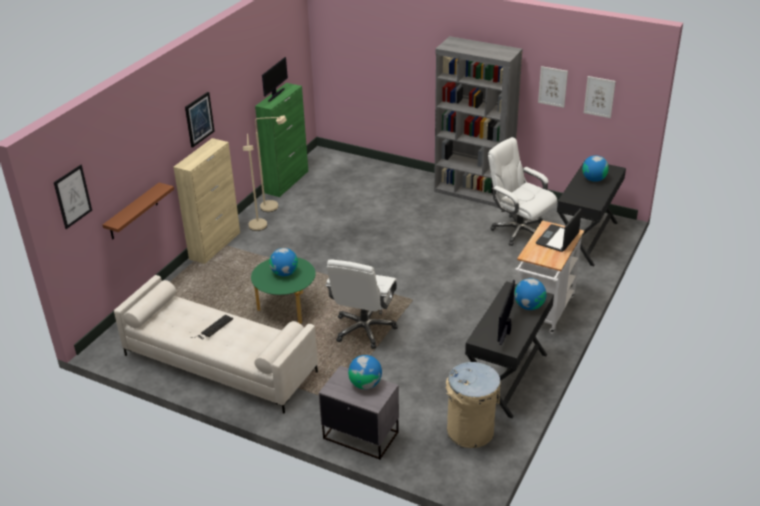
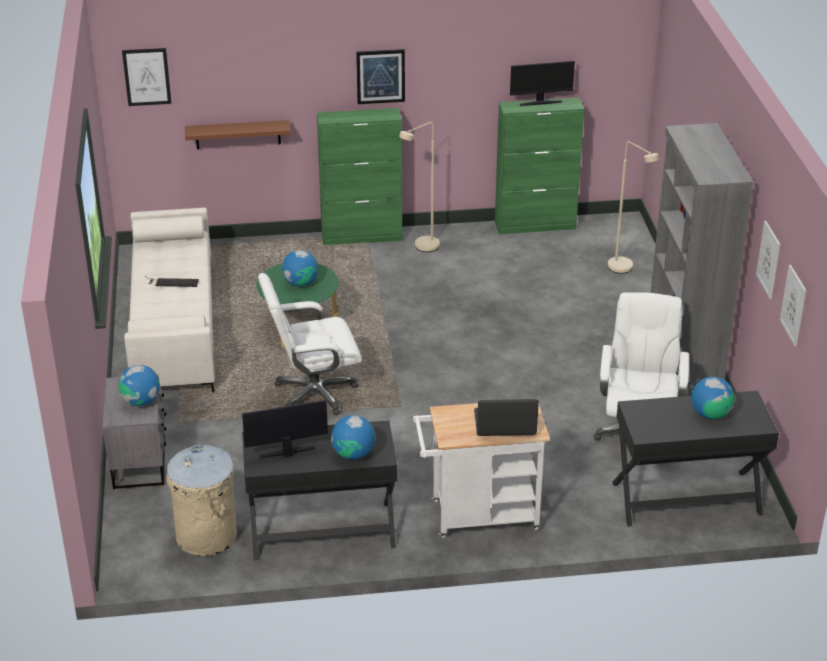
camera: 55 degrees right, 0 degrees up
(215, 245) = (362, 236): beige cabinet -> green cabinet
(274, 207) = (475, 239): beige floor lamp -> beige floor lamp (625, 270)

